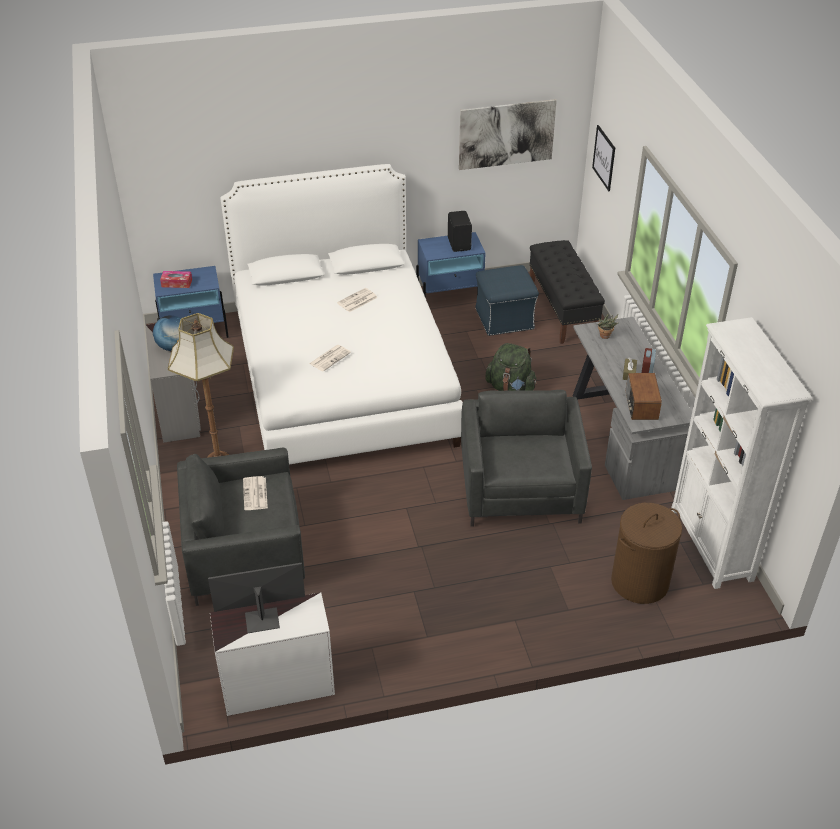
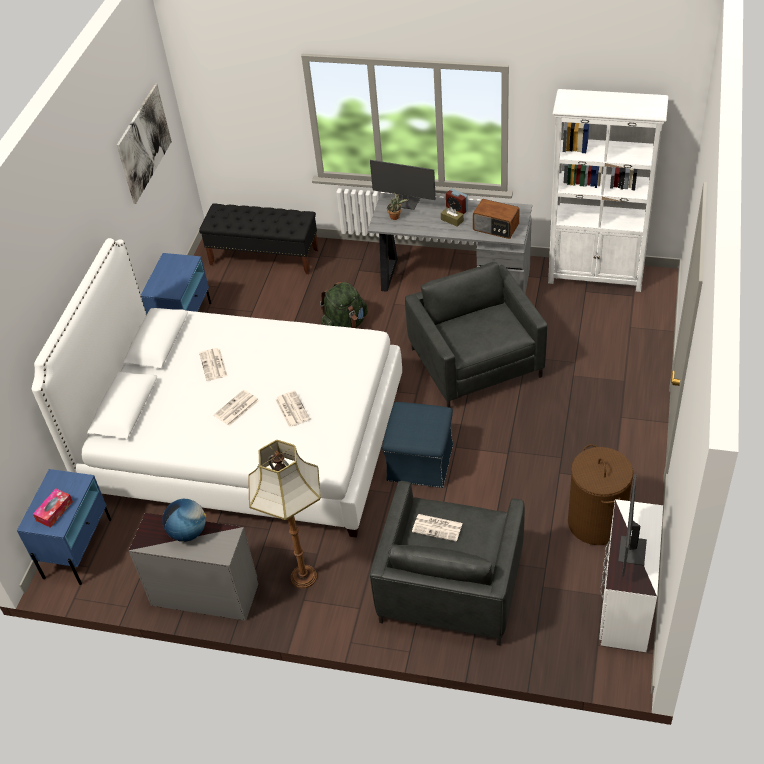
camera: 60 degrees left, 5 degrees up
(315, 329) = (236, 408): none -> newspaper
(459, 244) = (173, 268): black speaker -> none
(505, 318) = (247, 297): blue ottoman -> blue ottoman (420, 461)
(521, 489) = (475, 362): grey armchair -> grey armchair turned 45 degrees clockwise
(604, 157) = (224, 103): picture -> none
(631, 336) = (406, 203): none -> monitor
(639, 581) = (614, 329): brown laundry basket -> brown laundry basket (596, 522)

